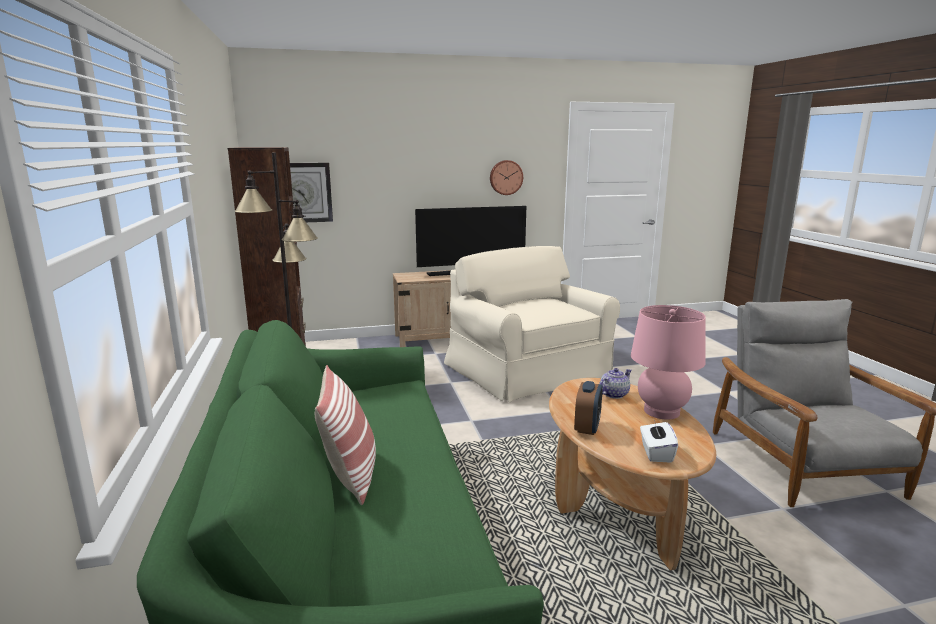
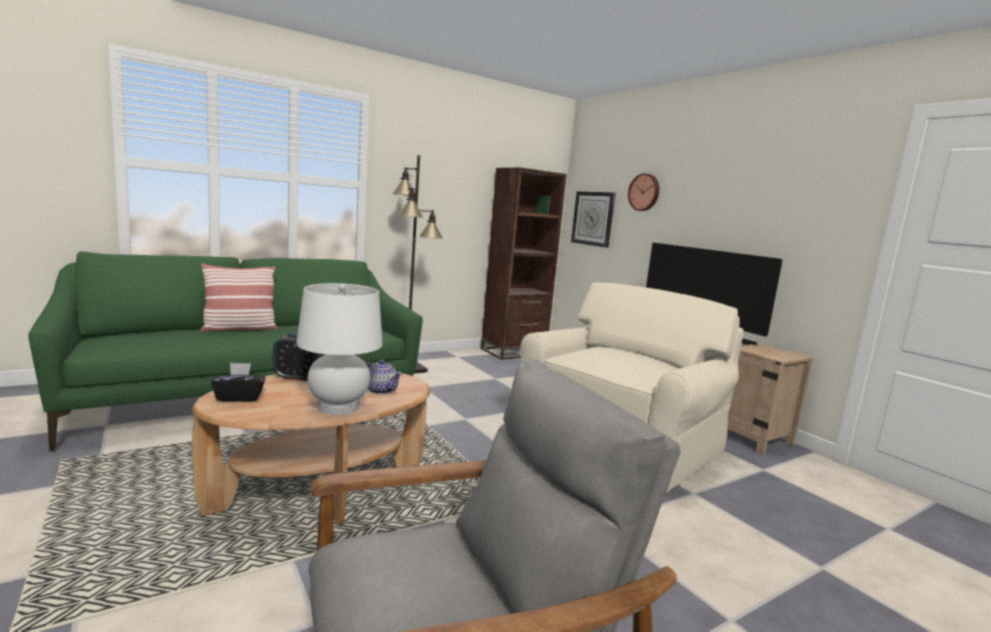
camera: 70 degrees right, 5 degrees down
(506, 177) = (783, 221): wall clock -> wall clock (644, 192)
(656, 453) = (239, 398): white tissue box -> black tissue box
(661, 411) = (338, 407): pink table lamp -> white table lamp

